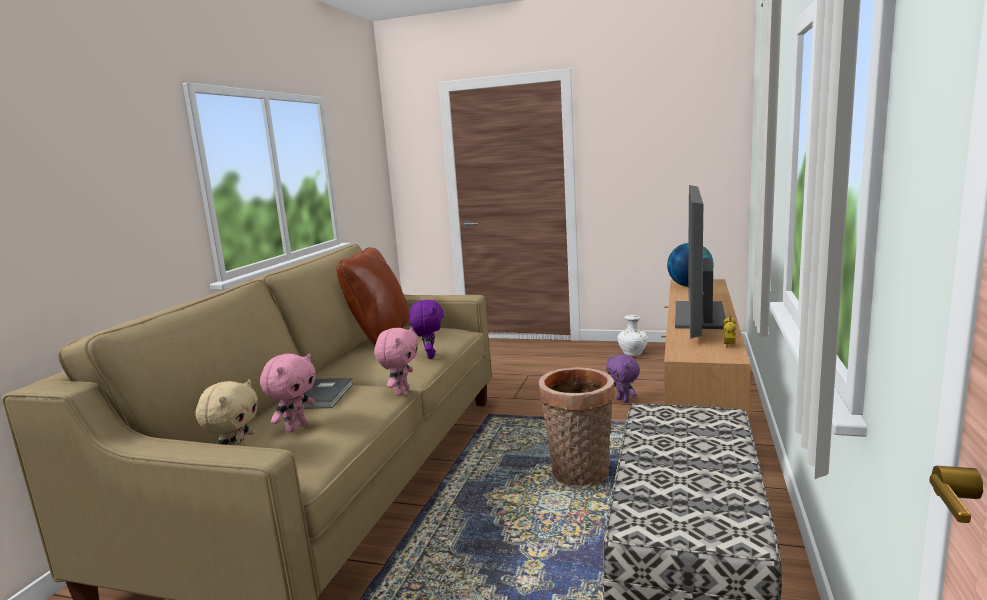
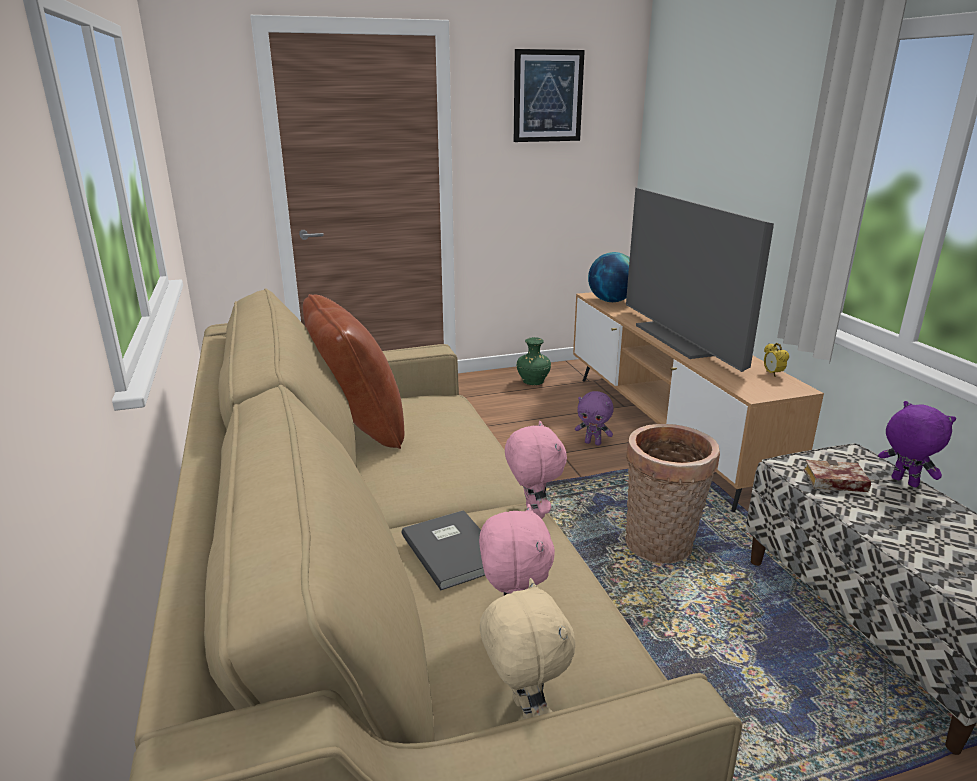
camera: 35 degrees left, 10 degrees up
(429, 356) = (480, 447): purple plush toy -> purple plush toy (903, 482)
(632, 354) = (533, 382): white vase -> green vase
(655, 116) = (547, 96): none -> picture
(664, 427) = (833, 482): none -> book

